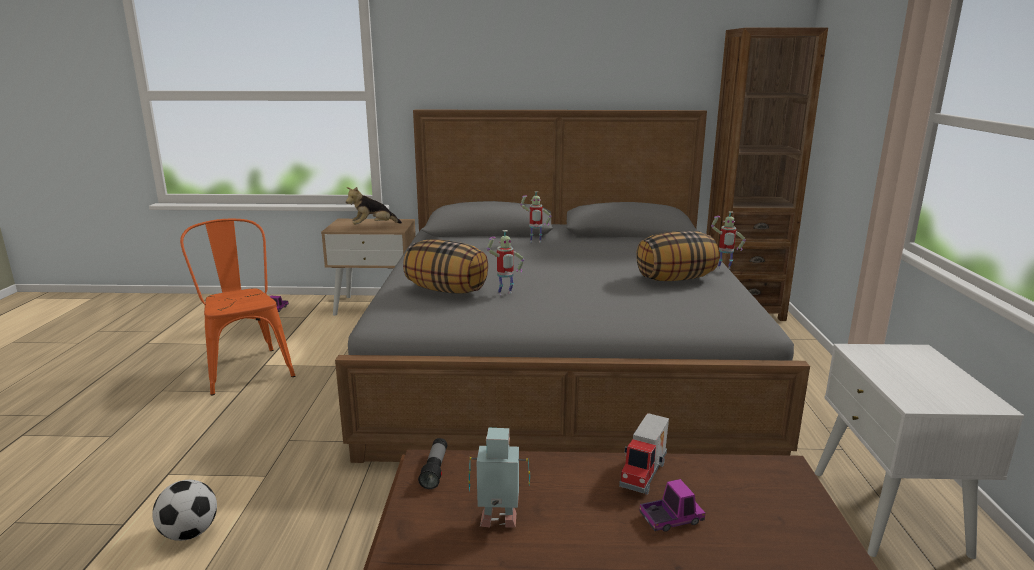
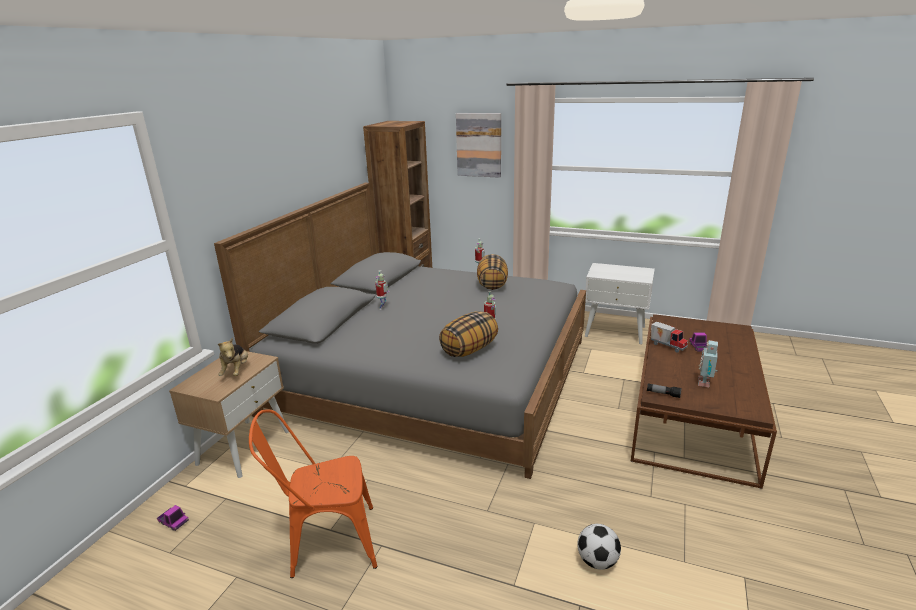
camera: 70 degrees left, 5 degrees up
(878, 70) = (479, 145): none -> picture

